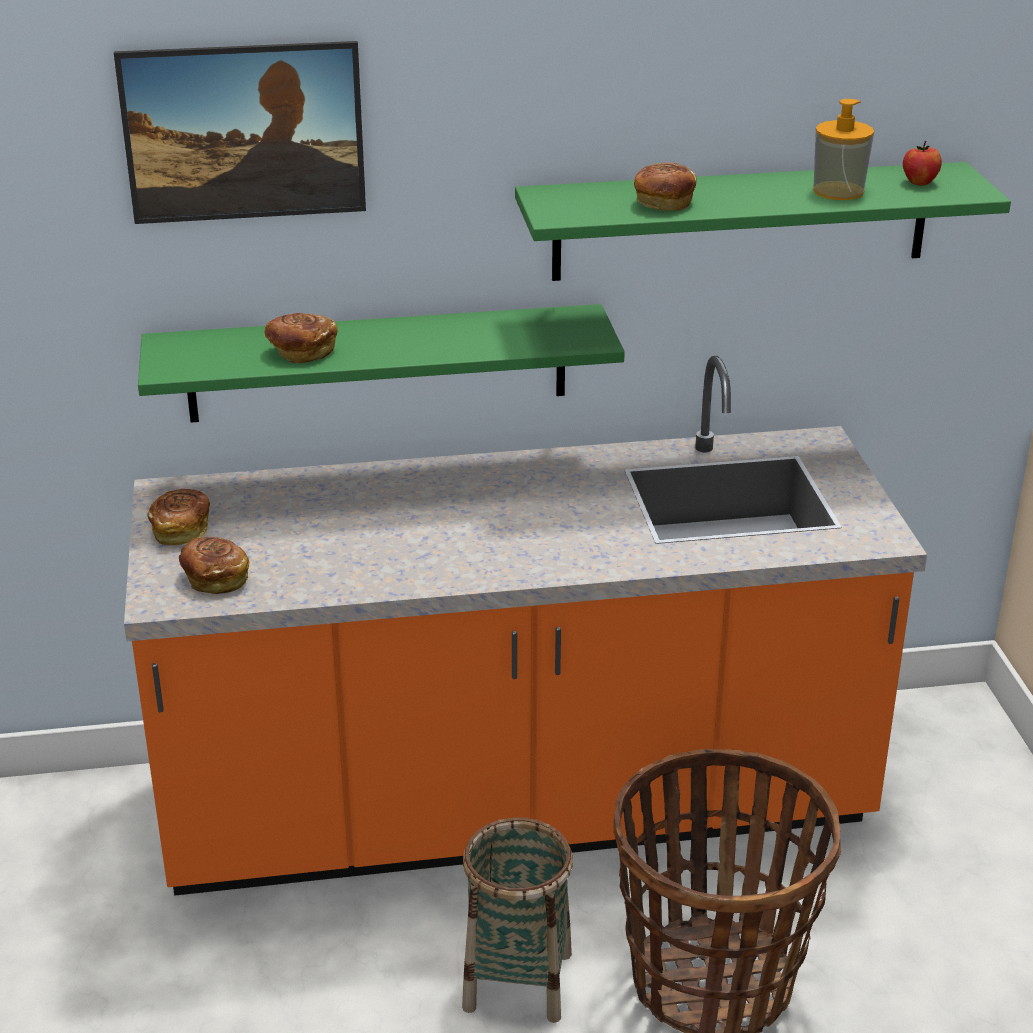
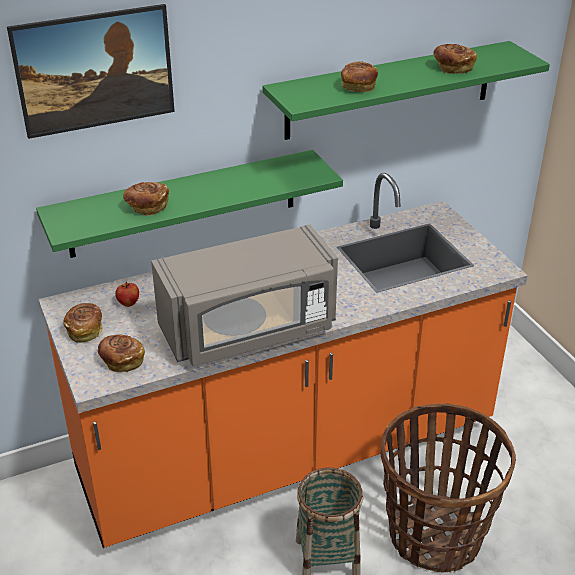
camera: 15 degrees left, 5 degrees up
(426, 566) = (249, 330): none -> grey microwave
(838, 191) = (452, 67): soap dispenser -> bread
(919, 182) = (493, 57): apple -> apple (128, 303)

